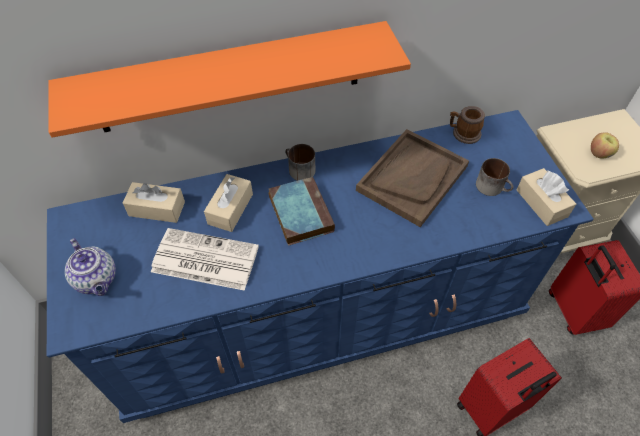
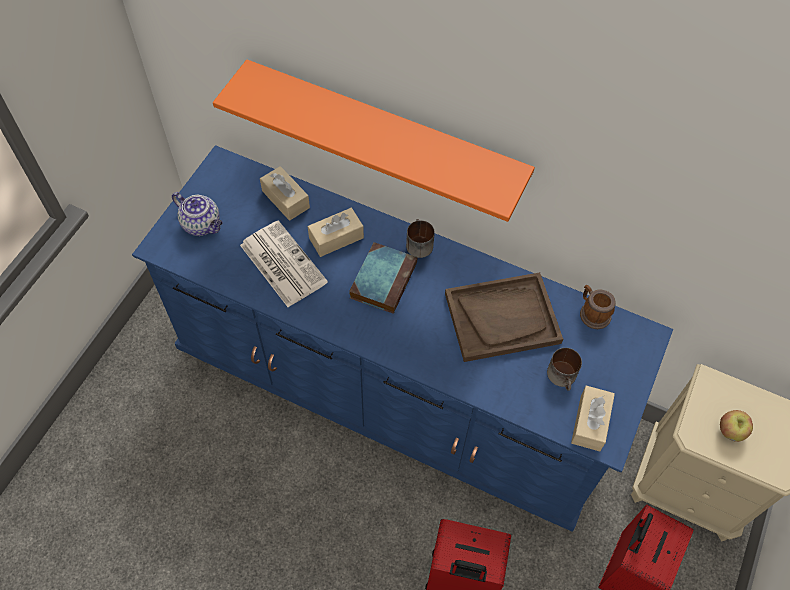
camera: 40 degrees right, 5 degrees up
(97, 279) = (202, 224): teapot -> teapot turned 60 degrees counterclockwise

